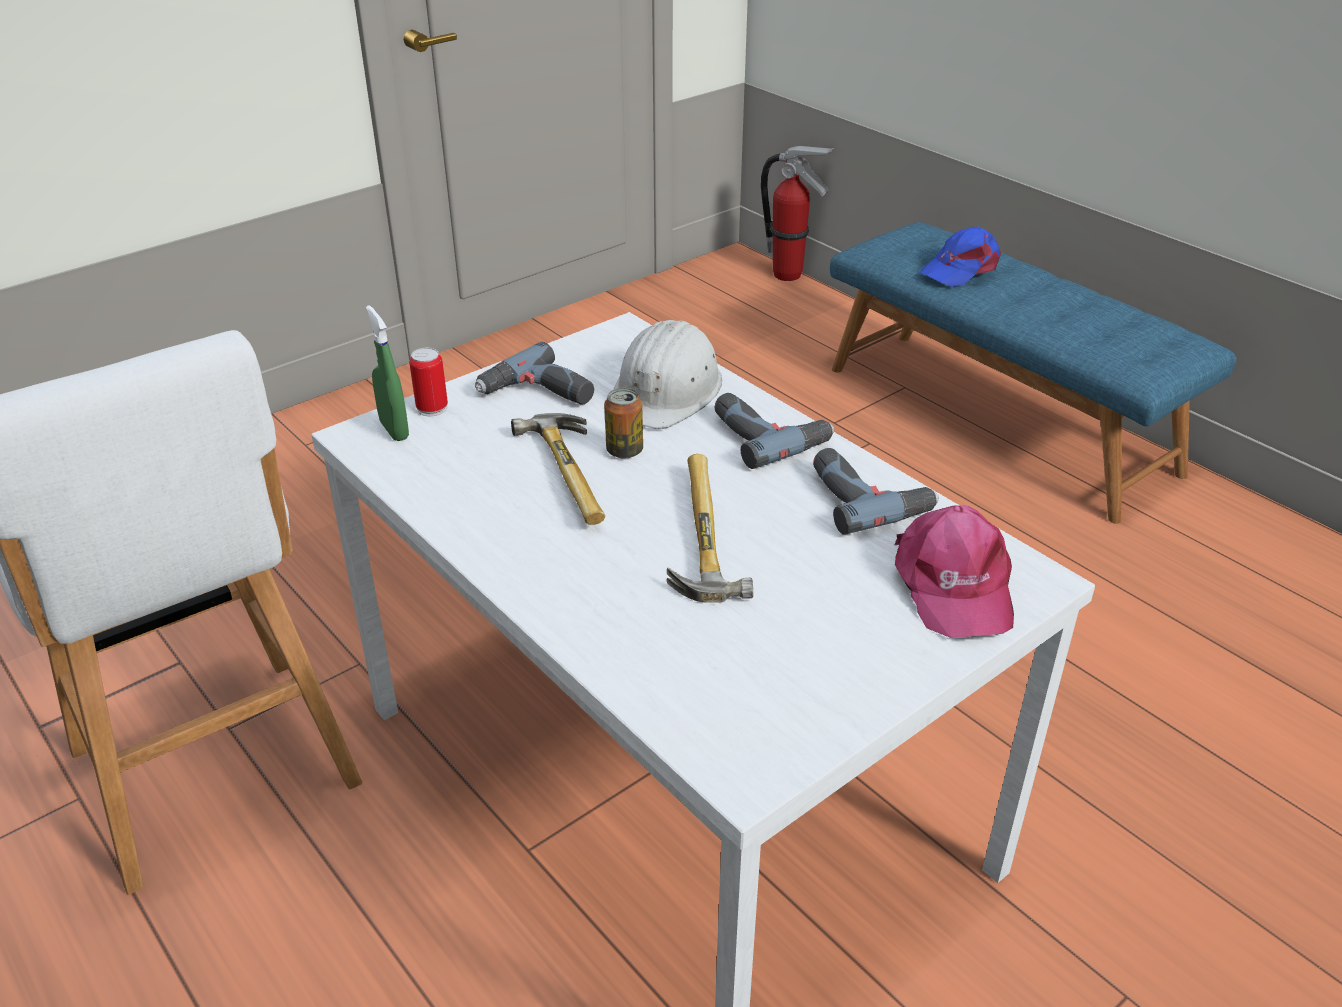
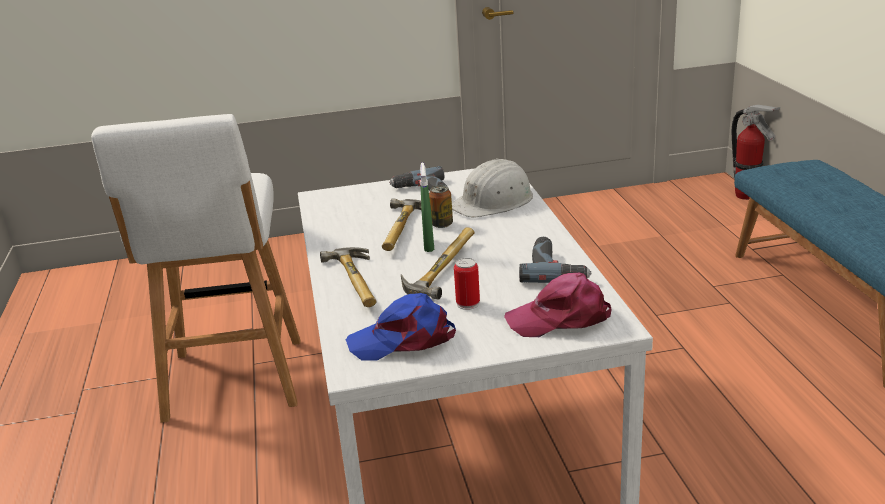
camera: 30 degrees right, 10 degrees down
(394, 430) = (336, 197): green spray bottle -> green spray bottle (429, 246)
(432, 408) = (364, 190): can -> can (468, 304)
(594, 593) = (361, 281): none -> hammer
(768, 435) = (529, 230): power drill -> none
(953, 585) = (560, 318): pink cap -> pink cap turned 60 degrees clockwise
(961, 269) = (819, 189): blue cap -> blue cap (403, 340)

